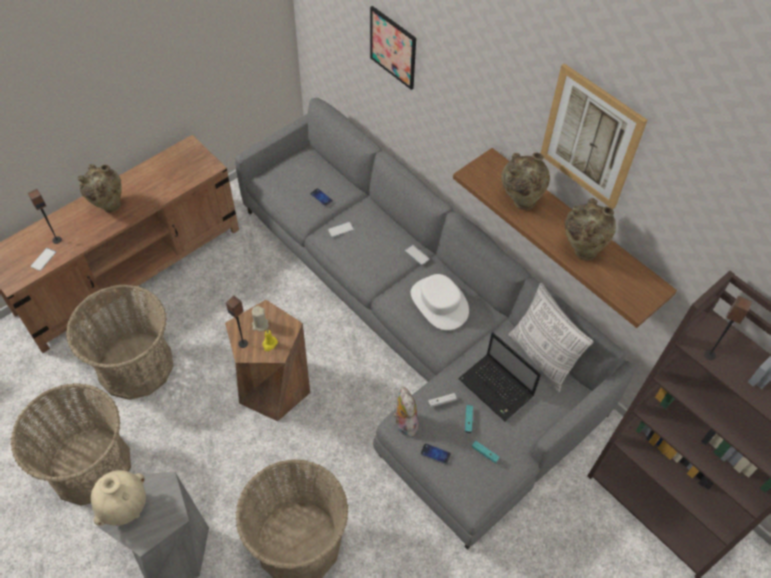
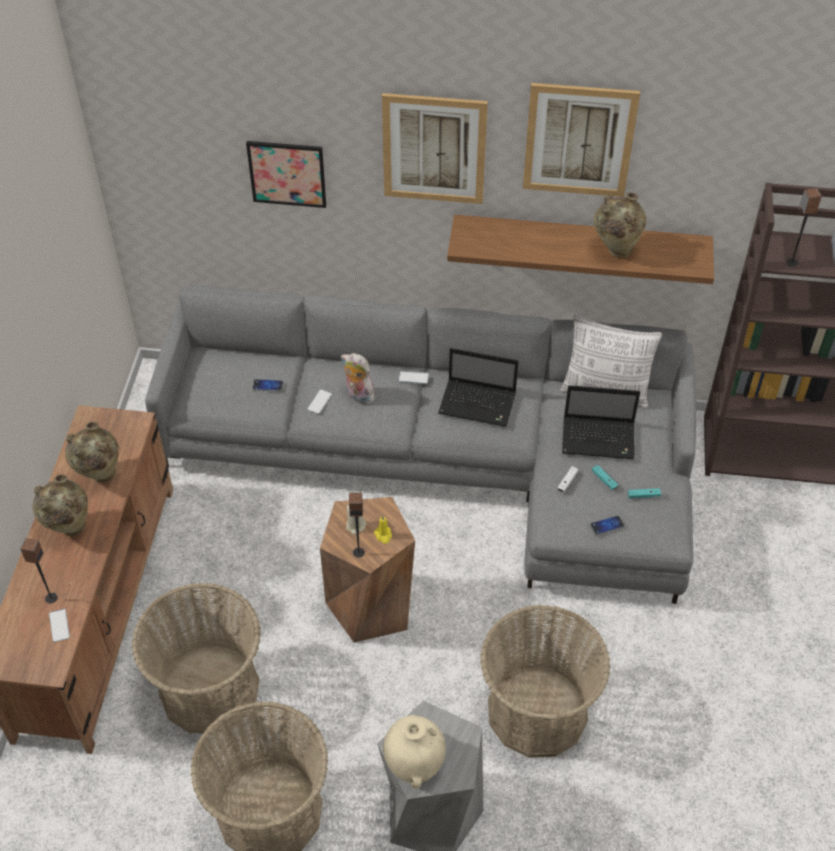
camera: 40 degrees left, 5 degrees down
(404, 423) = (554, 522): plush toy -> plush toy (358, 396)
(439, 303) = (479, 404): white hat -> laptop
(487, 83) = (434, 149): none -> picture
(520, 202) = (527, 244): beige vase -> beige vase (100, 476)

